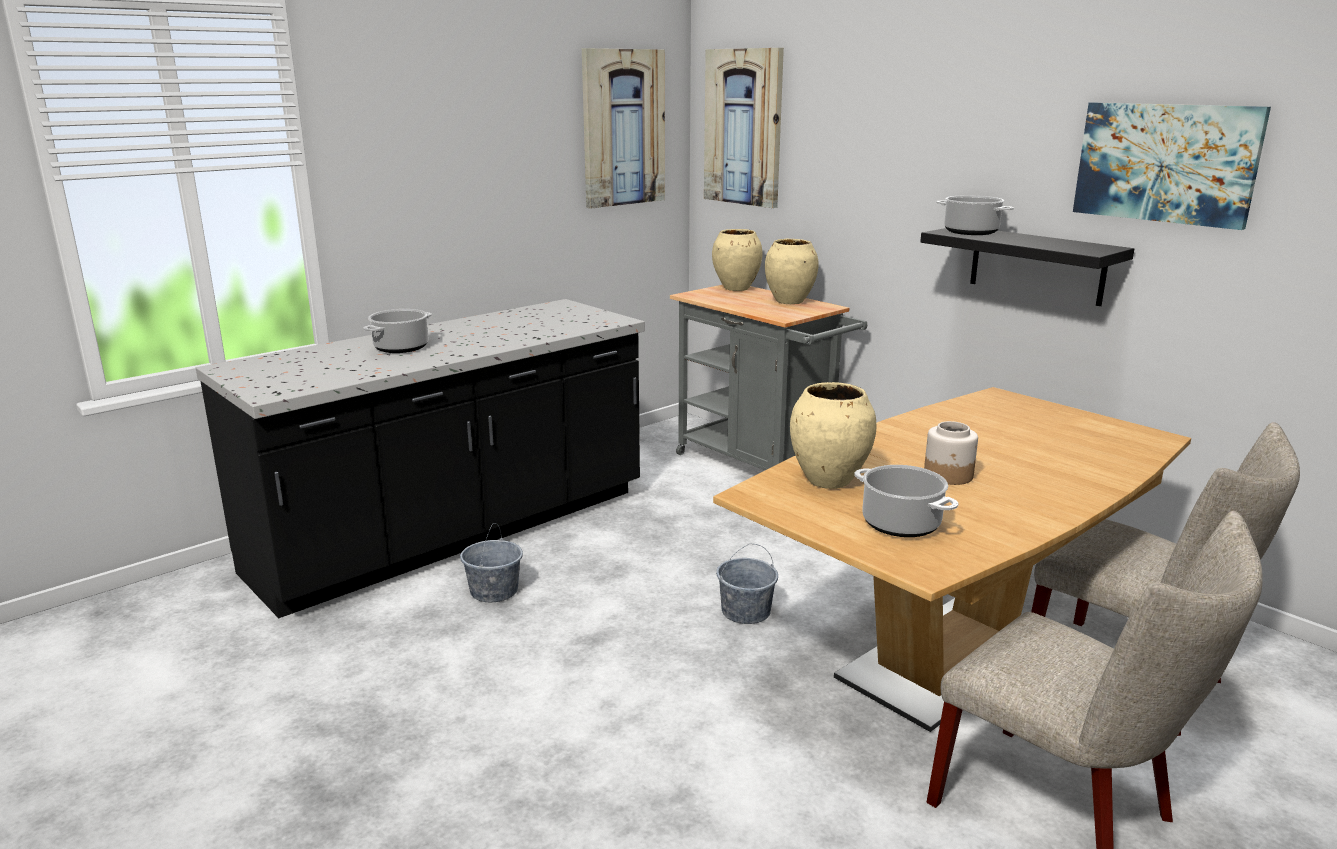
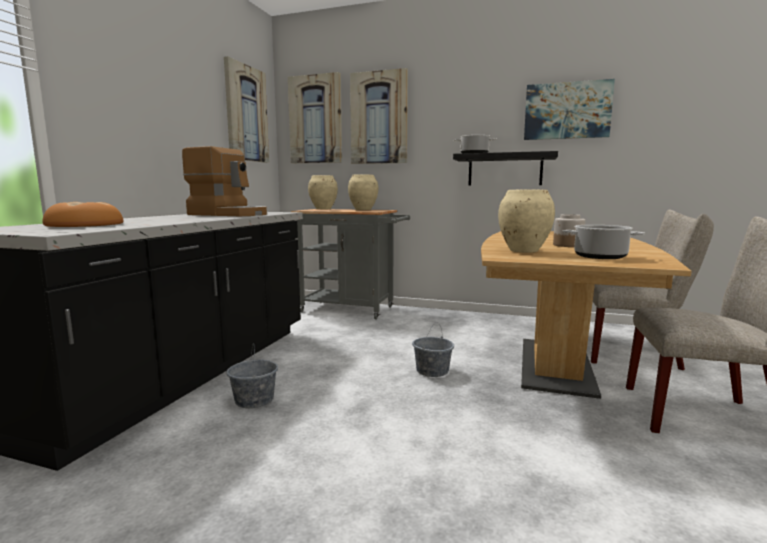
camera: 30 degrees left, 10 degrees down
(322, 364) = (84, 225): none -> bread
(401, 347) = (146, 220): cooking pot -> none
(529, 325) = (229, 214): none -> coffee machine
(836, 136) = (379, 118): none -> picture

